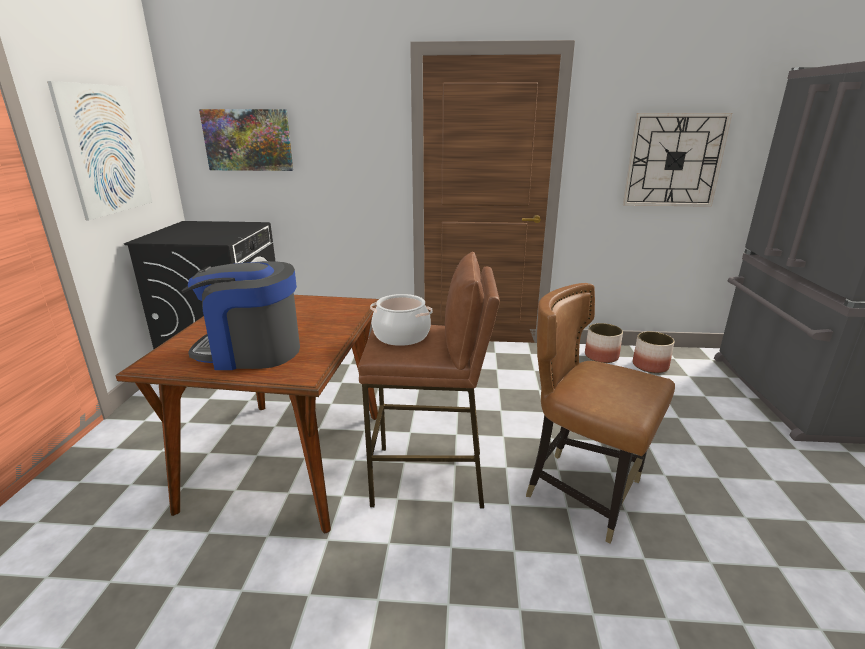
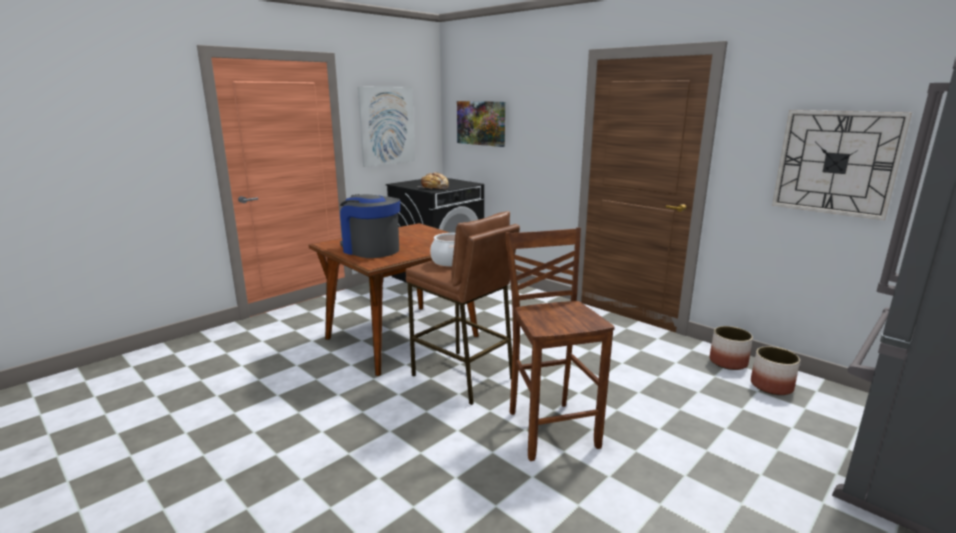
camera: 40 degrees right, 5 degrees down
(218, 238) = (434, 188): none -> bread
(583, 492) = (550, 428): brown chair -> brown stool

